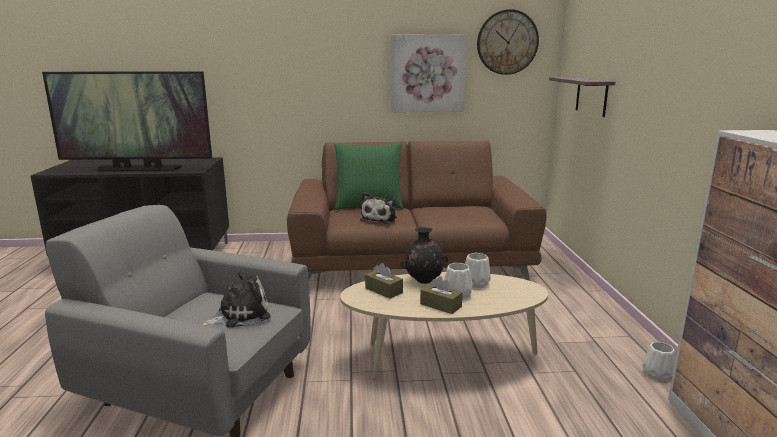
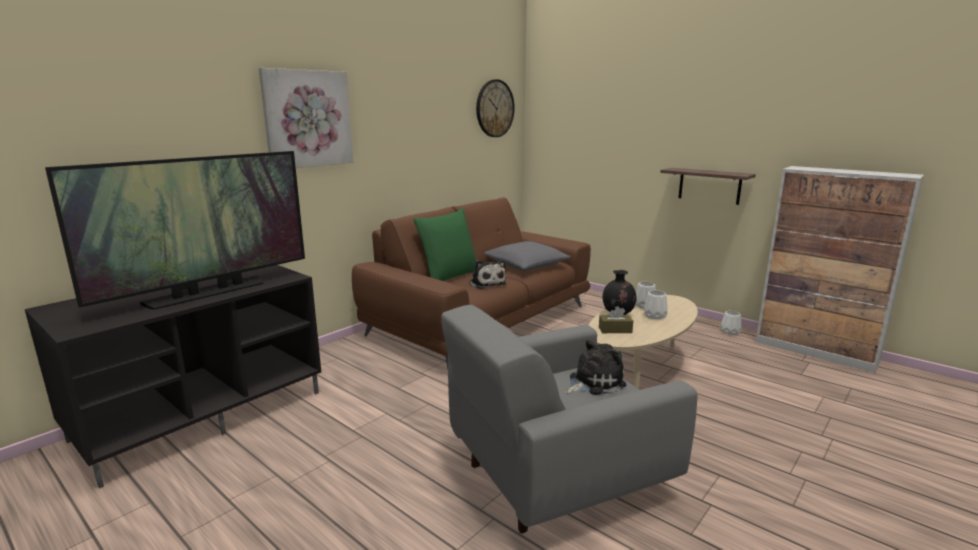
camera: 45 degrees left, 0 degrees up
(240, 315) = (593, 382): plush toy -> plush toy turned 45 degrees clockwise
(428, 73) = (444, 139): picture -> picture (307, 119)
(440, 305) = (664, 325): brown tissue box -> none
(457, 214) = (526, 265): none -> grey pillow
(591, 96) = (582, 152): shelf -> shelf (709, 186)

